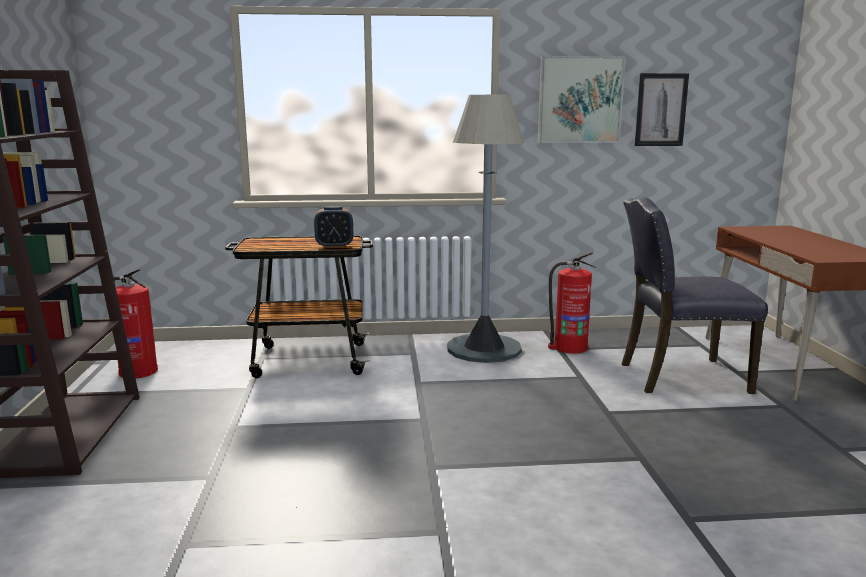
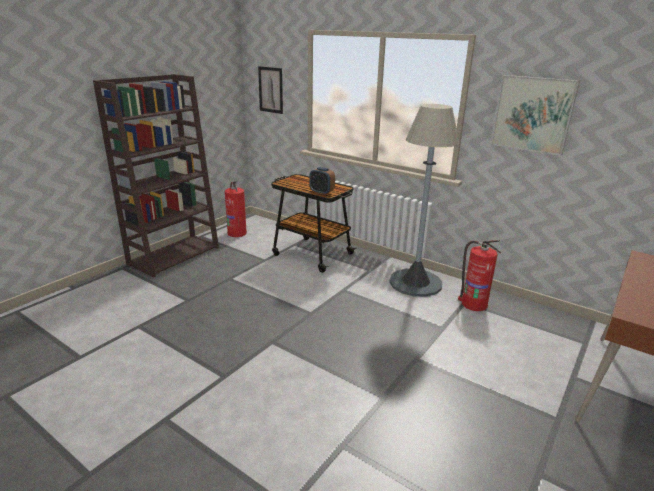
camera: 40 degrees right, 10 degrees up
(661, 110) = (610, 132): picture -> picture (270, 90)
(679, 377) = (515, 359): grey chair -> none

